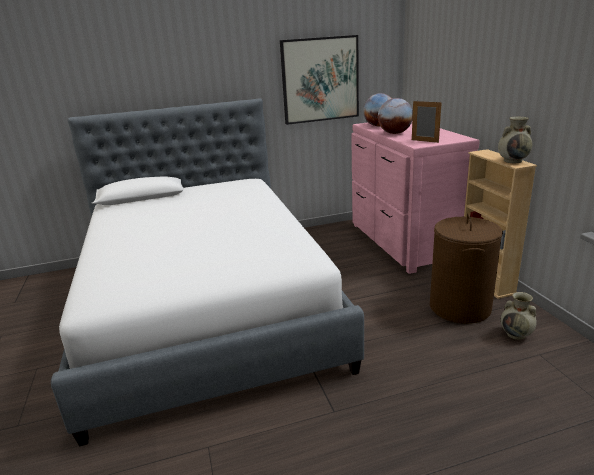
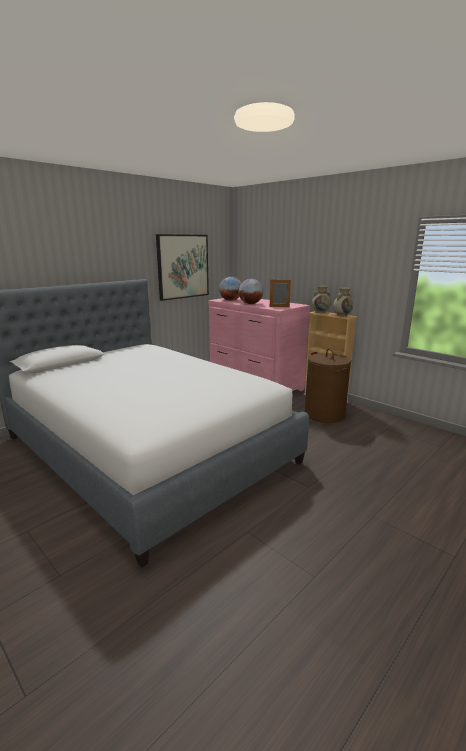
camera: 30 degrees left, 5 degrees down
(516, 334) = (366, 422): beige vase -> beige vase (320, 312)

